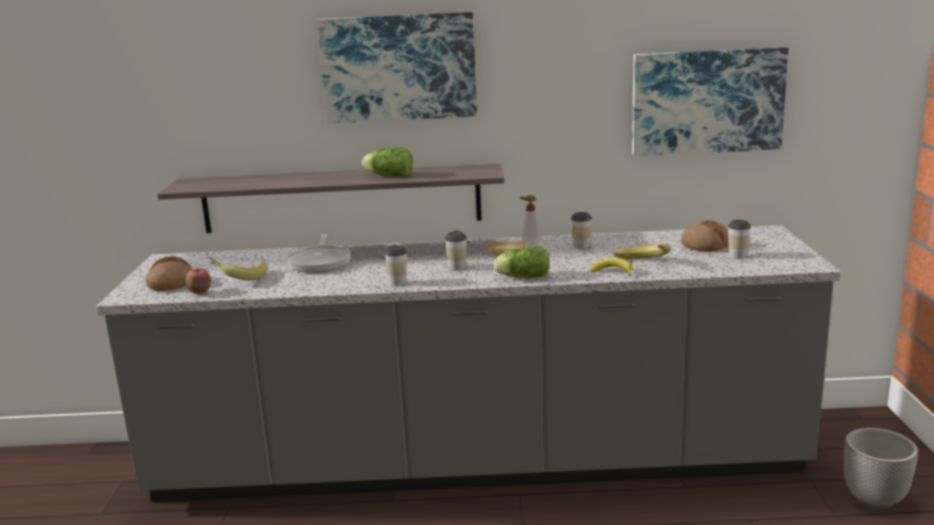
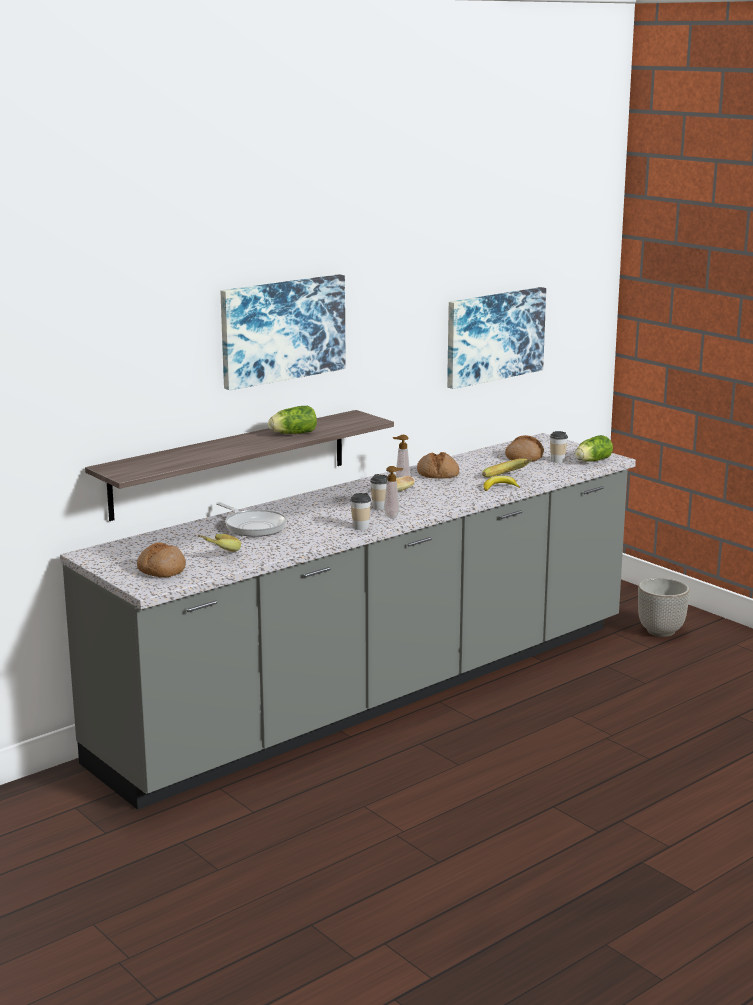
camera: 40 degrees left, 0 degrees up
(200, 293) = (211, 570): apple -> none
(448, 279) = (393, 516): none -> soap dispenser
(521, 277) = (444, 504): lettuce -> lettuce (591, 461)
(581, 246) = (437, 474): cup -> bread

